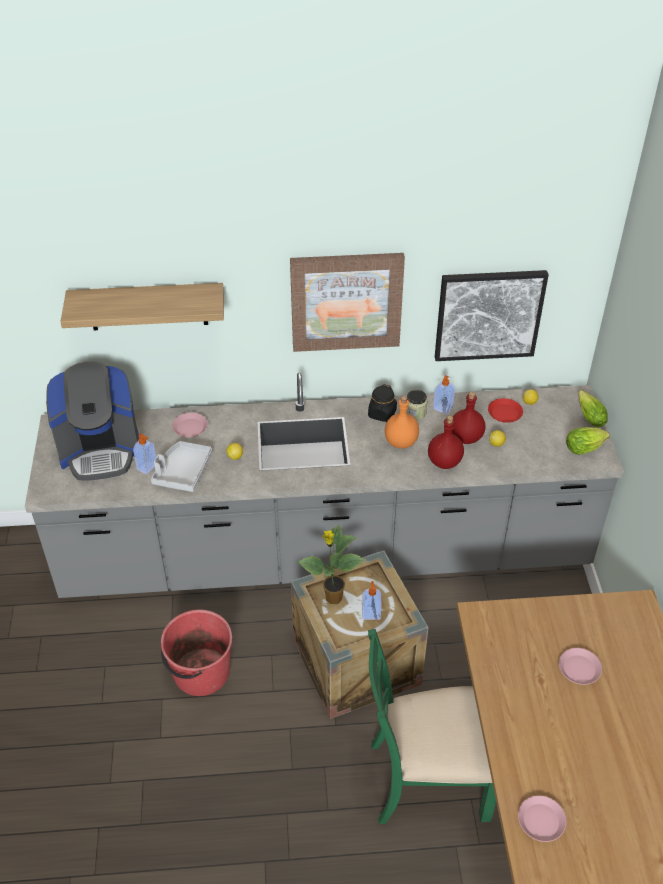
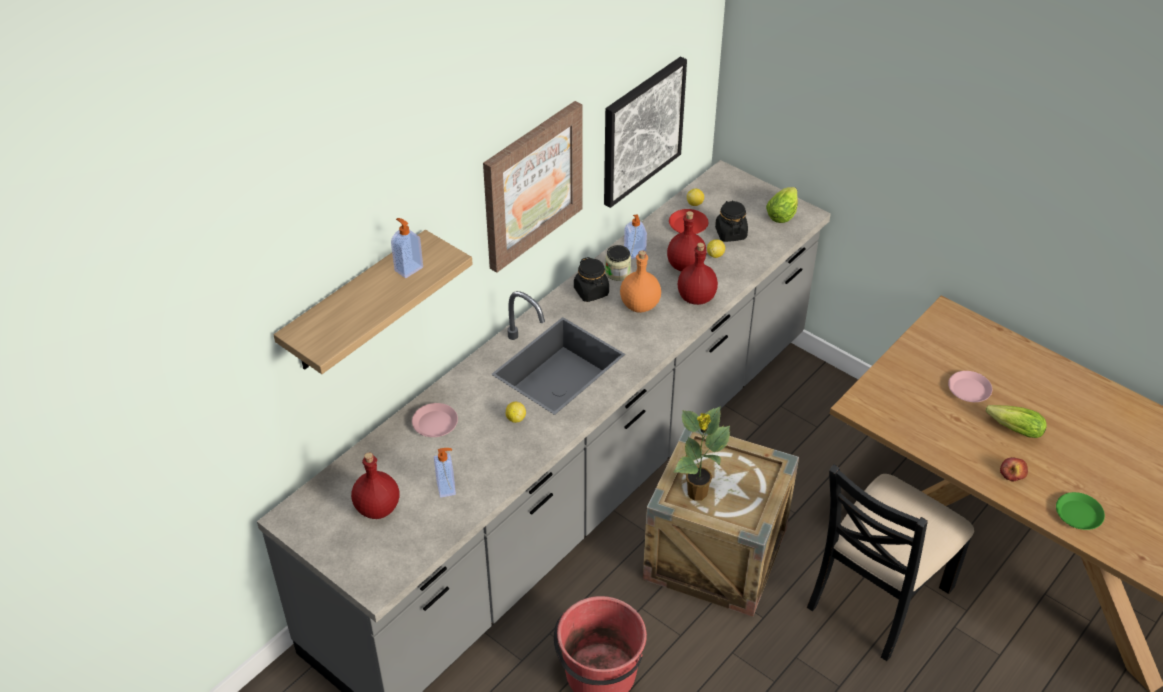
camera: 45 degrees left, 0 degrees up
(101, 451) = (377, 508): coffee machine -> red bottle
(182, 472) = (487, 467): grey tray -> none
(371, 614) = (742, 482): soap dispenser -> soap dispenser (408, 268)
(427, 779) = (877, 597): green chair -> black chair
(527, 437) = (730, 233): none -> black jar
(529, 750) = (1013, 474): none -> apple
(541, 821) = (1078, 514): pink plate -> green plate
(588, 415) = (751, 185): lettuce -> lettuce (1012, 428)

